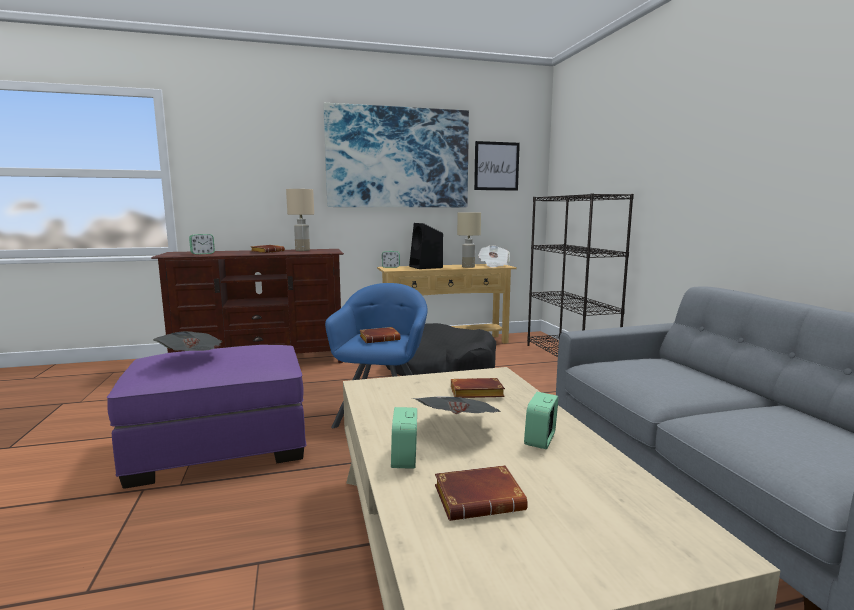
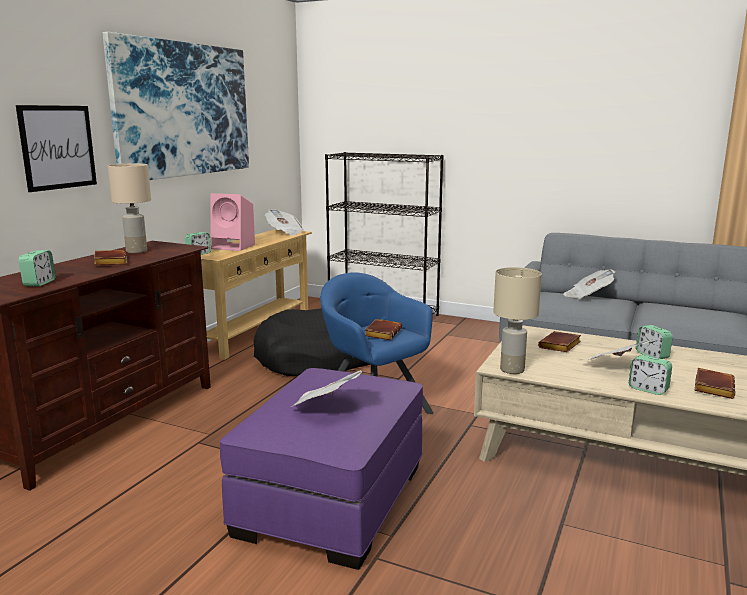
camera: 50 degrees left, 5 degrees up
(426, 267) = (234, 246): black speaker -> pink speaker
(468, 267) = (272, 239): beige table lamp -> beige table lamp (511, 369)
(496, 166) = (264, 116): picture -> picture (58, 147)
(691, 372) = (587, 296): none -> newspaper

